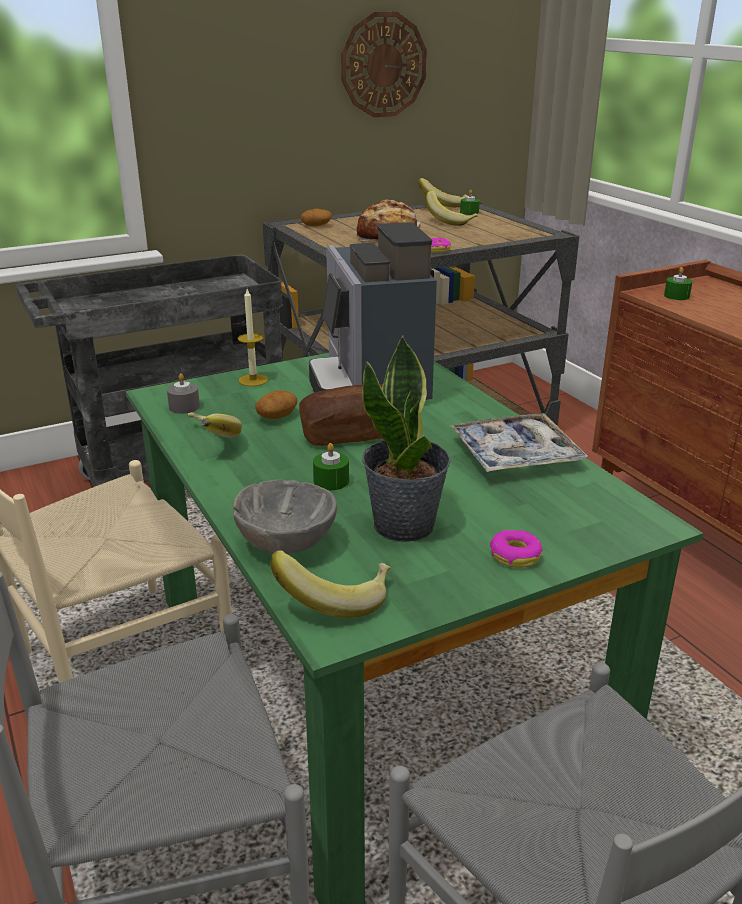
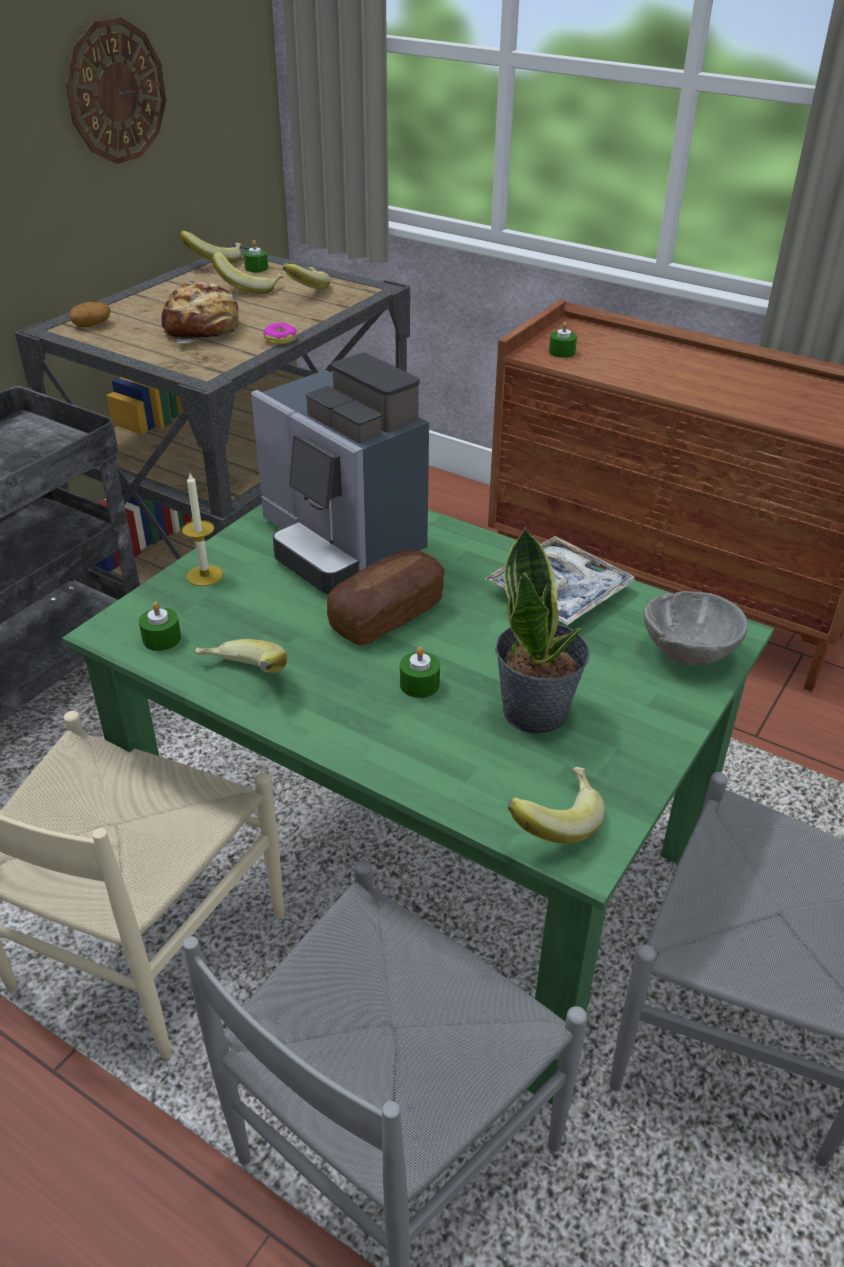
camera: 30 degrees left, 10 degrees up
(184, 407) = (162, 639): grey candle -> green candle
(277, 416) = (282, 619): potato -> none
(284, 544) = (447, 777): grey bowl -> grey bowl (687, 653)
(492, 227) = (305, 289): none -> banana
(515, 556) = (656, 709): donut -> none

